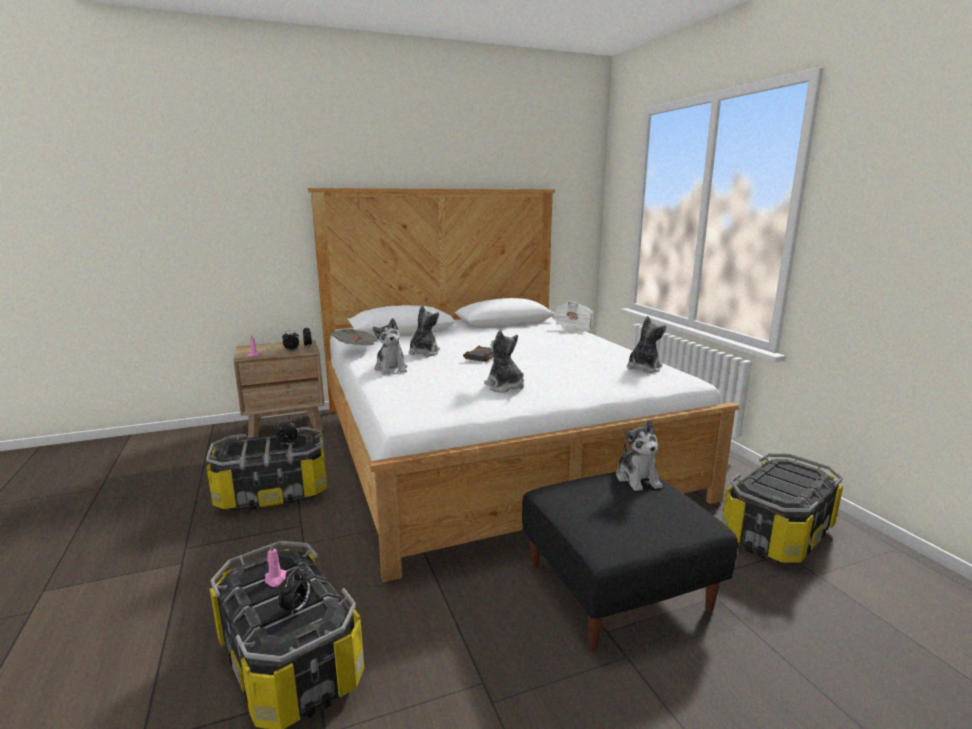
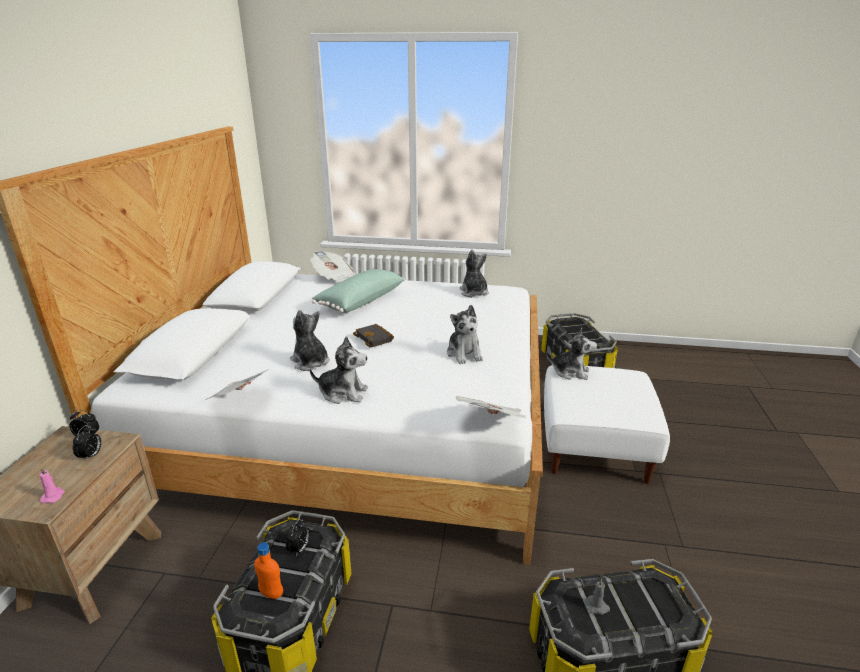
camera: 60 degrees left, 10 degrees up
(245, 448) = (271, 593): none -> orange bottle
(275, 579) = (597, 606): pink candle -> grey candle
(297, 608) = (646, 598): alarm clock -> none
(392, 415) = (493, 423): none -> newspaper
(505, 387) = (464, 353): plush toy -> plush toy turned 105 degrees counterclockwise
(545, 342) = (360, 300): none -> green pillow
(617, 585) = (593, 446): black ottoman -> white ottoman

